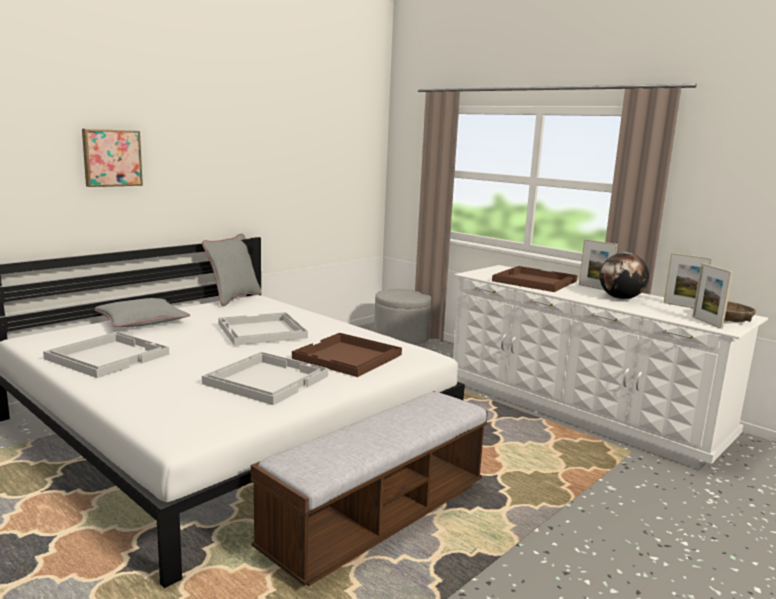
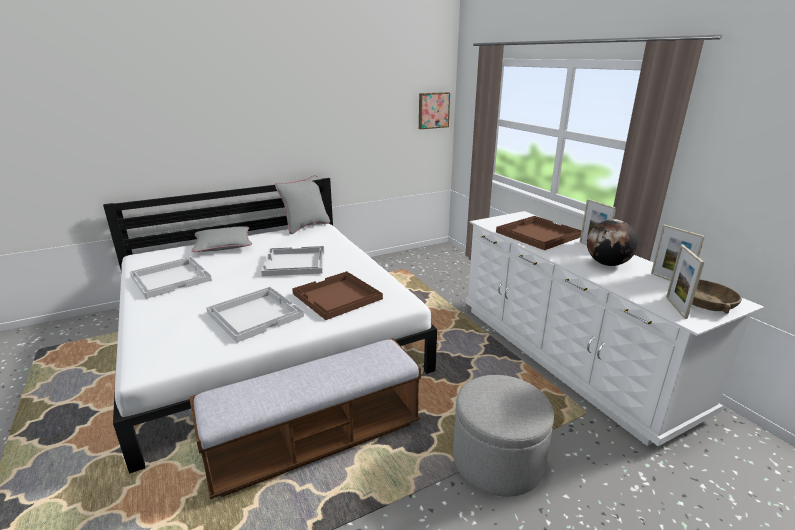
camera: 20 degrees right, 10 degrees up
(111, 158) = (198, 121): picture -> picture (433, 110)
(401, 338) = (453, 261): grey ottoman -> grey ottoman (497, 460)

